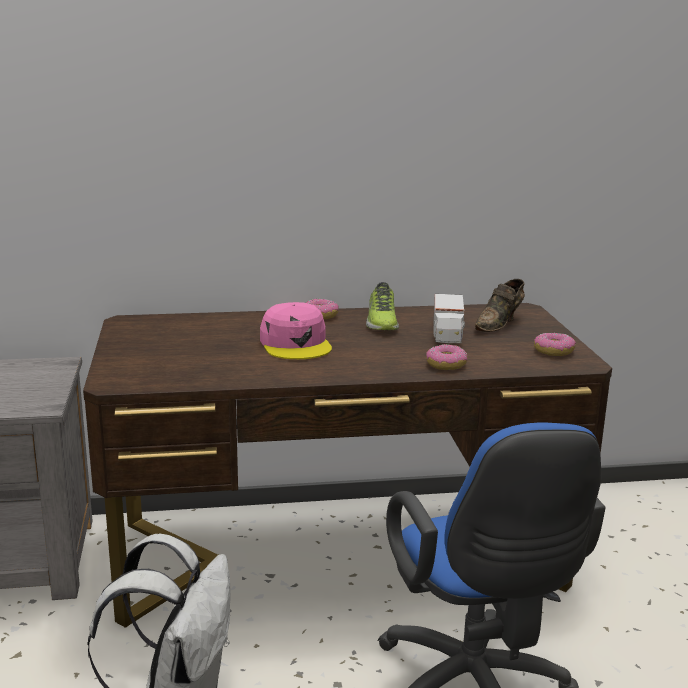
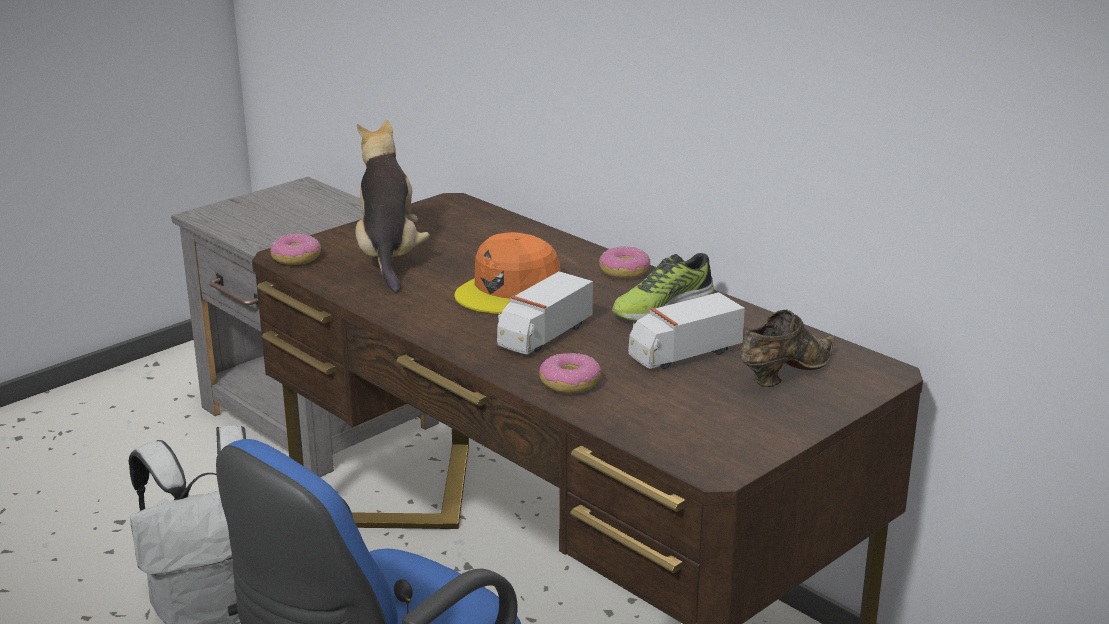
camera: 55 degrees right, 5 degrees up
(181, 357) = (389, 257): none -> plush toy
(296, 344) = (509, 290): pink cap -> orange cap
(374, 353) = (543, 335): none -> toy truck
(500, 324) = (783, 373): brown shoe -> brown shoe turned 135 degrees clockwise
(554, 351) = (732, 435): donut -> donut (296, 258)

